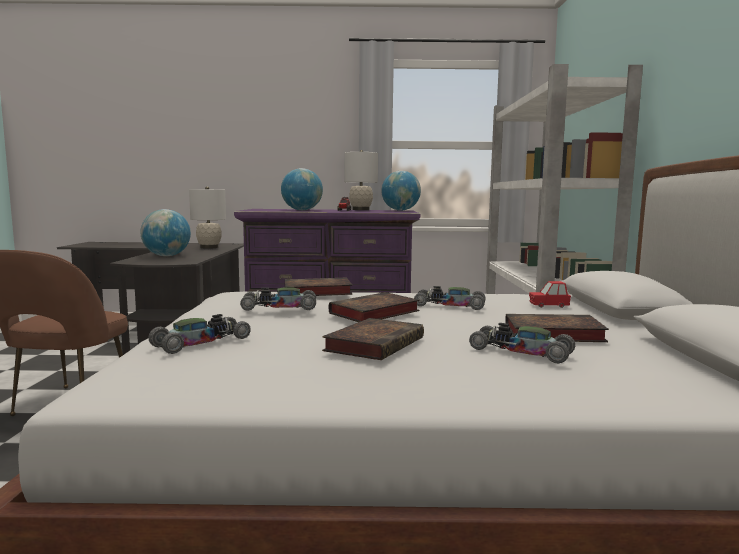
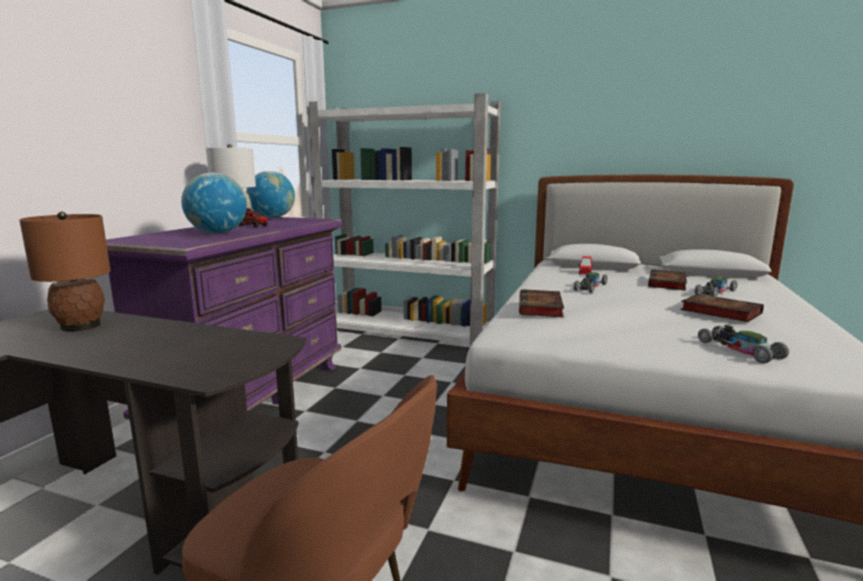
camera: 70 degrees left, 5 degrees up
(167, 256) = (168, 352): globe -> none
(209, 247) = (81, 326): white table lamp -> brown table lamp
(279, 307) = (613, 322): toy car -> none
(373, 313) = (627, 303): book -> none

